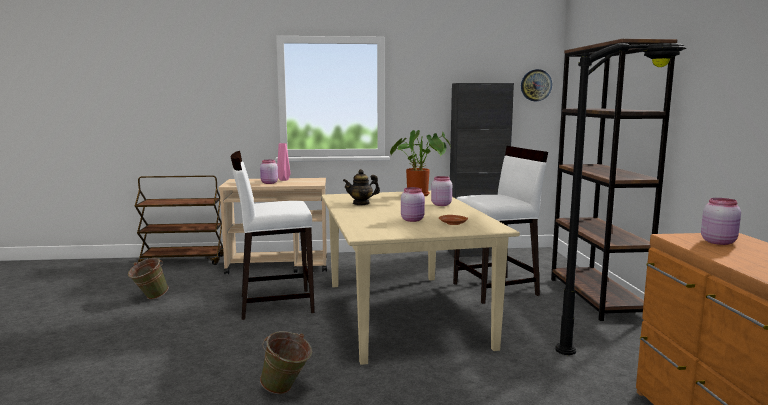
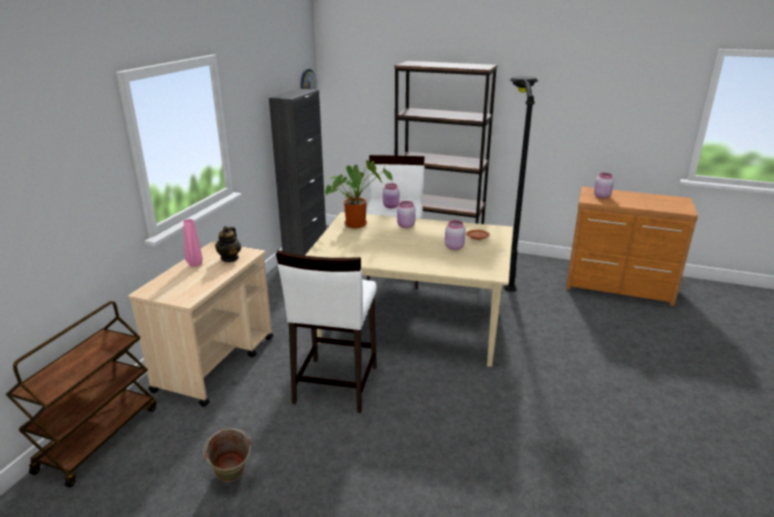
camera: 65 degrees left, 15 degrees up
(269, 183) = (206, 275): pink jar -> pink jar (391, 206)
(286, 390) = (518, 409): green bucket -> none
(361, 203) = (369, 252): teapot -> teapot (230, 258)

